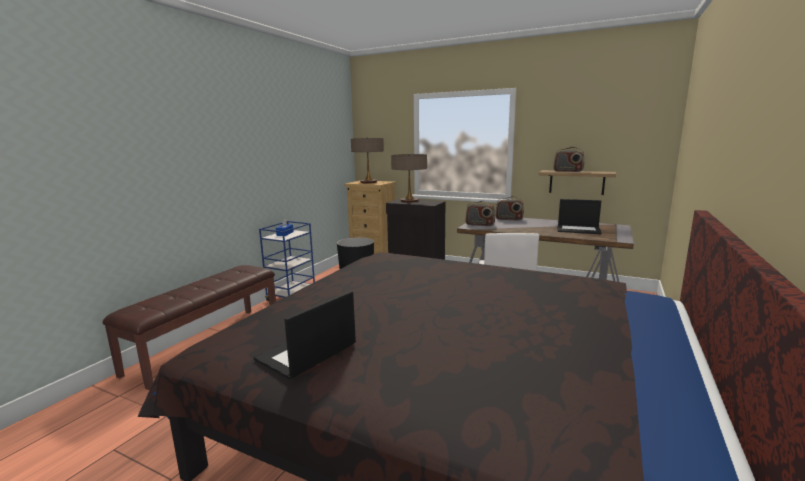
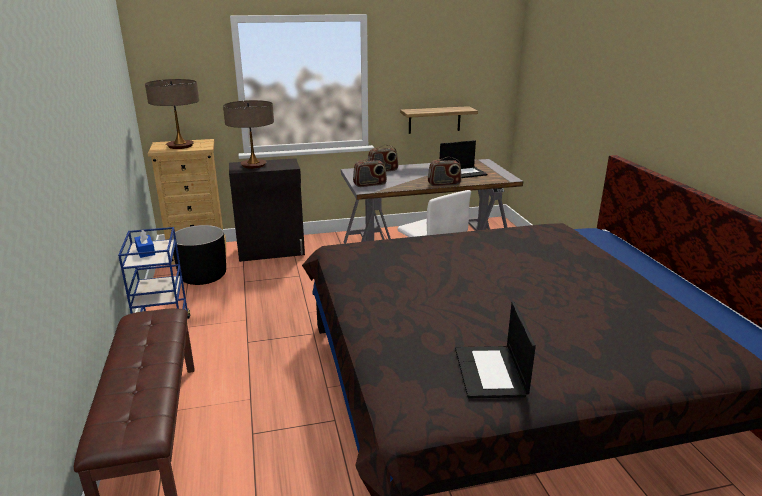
camera: 40 degrees left, 10 degrees up
(568, 171) = (429, 109): radio -> radio (444, 184)

